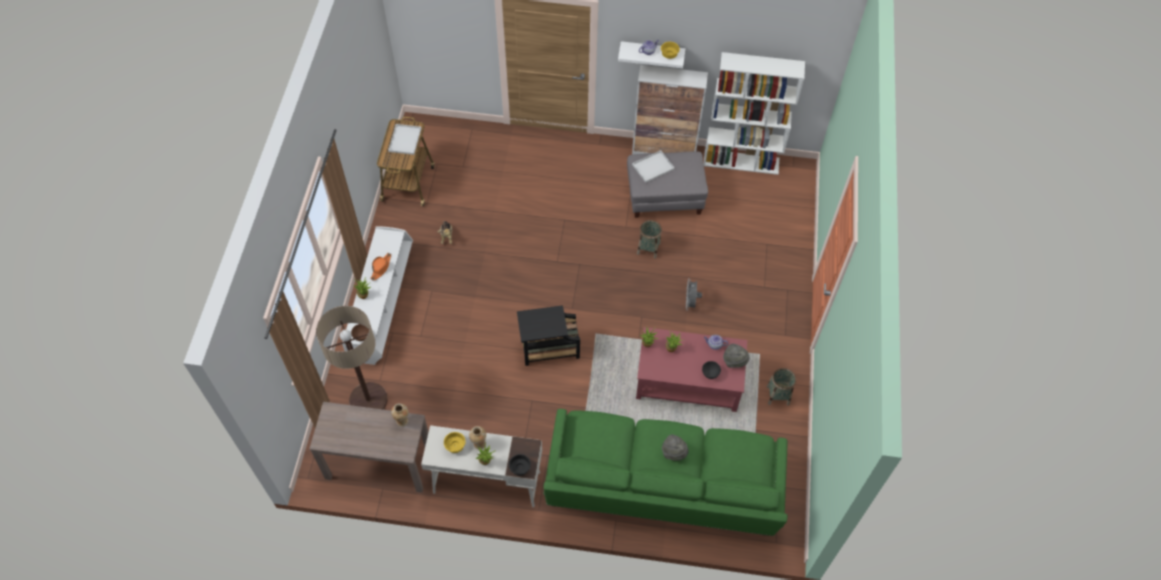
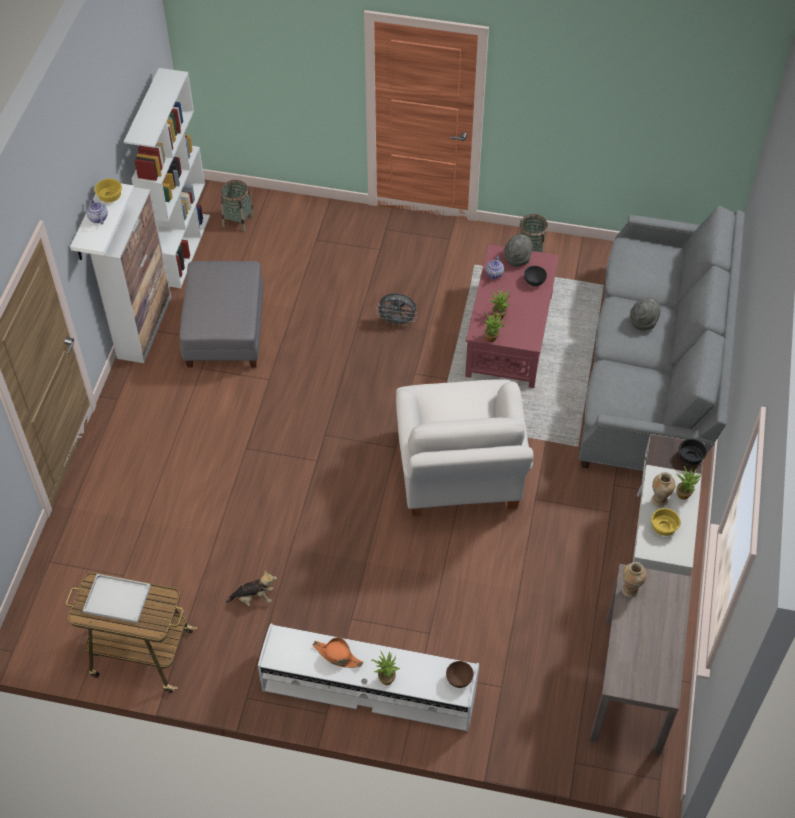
camera: 85 degrees left, 5 degrees down
(368, 400) = (533, 701): floor lamp -> none
(548, 349) = (458, 477): black side table -> white armchair
(648, 248) = (308, 357): basket -> basket (238, 221)
(653, 166) = (209, 309): white tray -> none
(661, 488) = (653, 373): green sofa -> grey sofa

